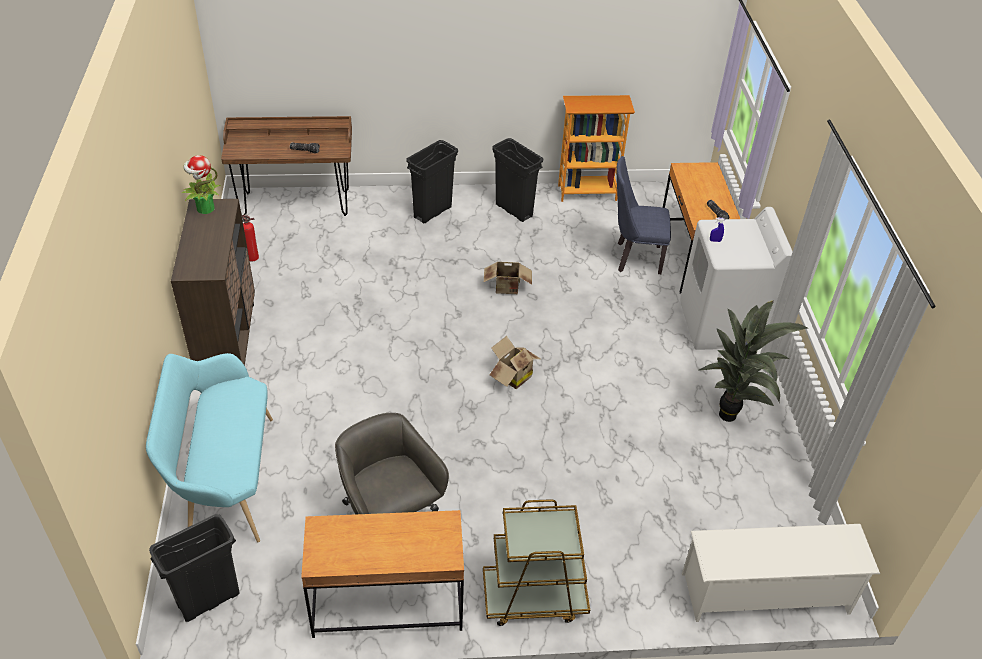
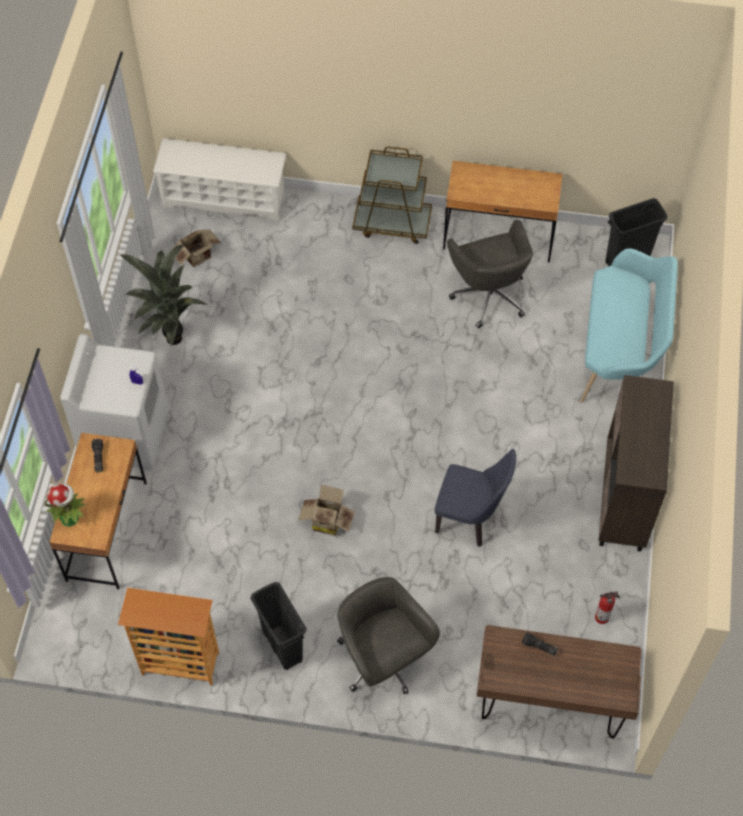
camera: 165 degrees left, 15 degrees up
(205, 209) = (649, 472): potted plant -> potted plant (70, 518)
(432, 212) = (383, 660): black trash can -> grey office chair
(512, 376) = (354, 410): cardboard box -> cardboard box (198, 257)
(633, 258) = (172, 542): blue chair -> blue chair (471, 519)

